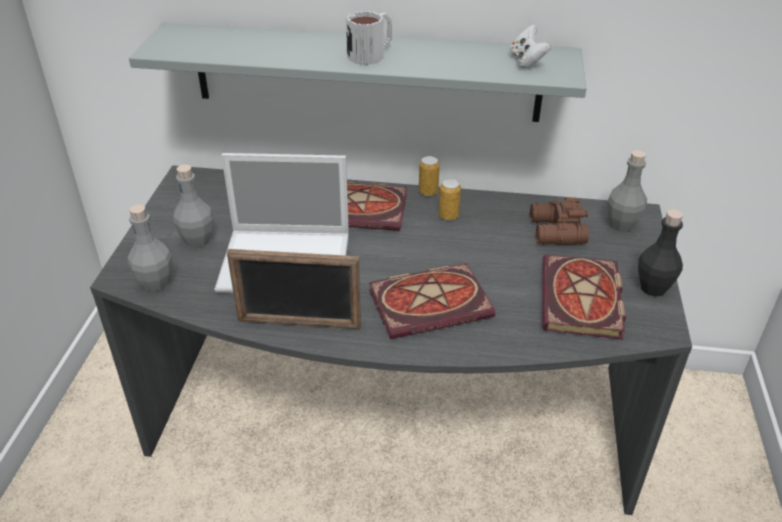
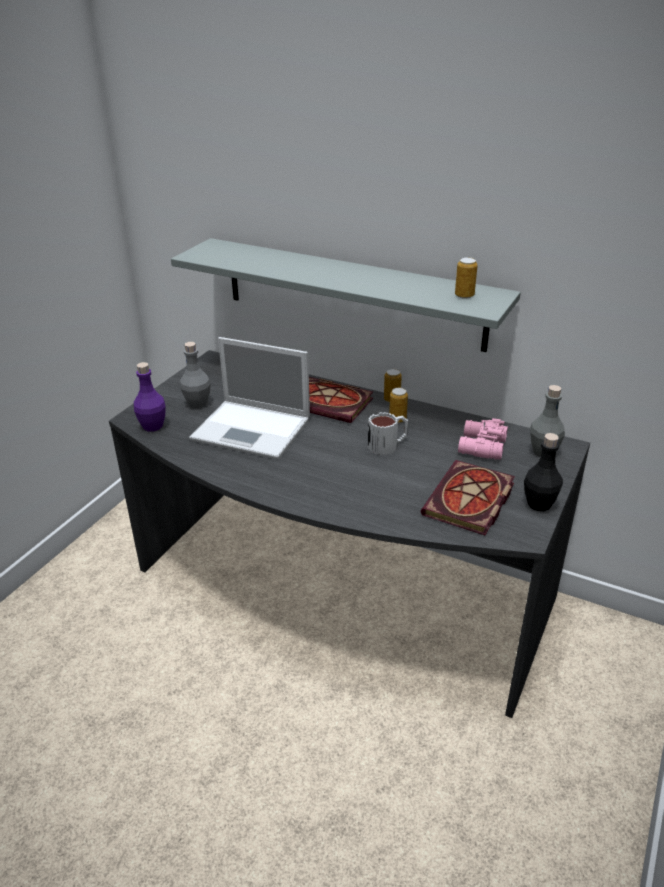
camera: 20 degrees right, 5 degrees down
(155, 283) = (153, 426): grey bottle -> purple bottle
(299, 324) = (236, 472): picture frame -> none
(371, 54) = (344, 276): mug -> mug (388, 445)
(432, 302) = (345, 478): book -> none
(526, 61) = (464, 295): white game controller -> can
(555, 232) = (480, 447): brown binoculars -> pink binoculars

